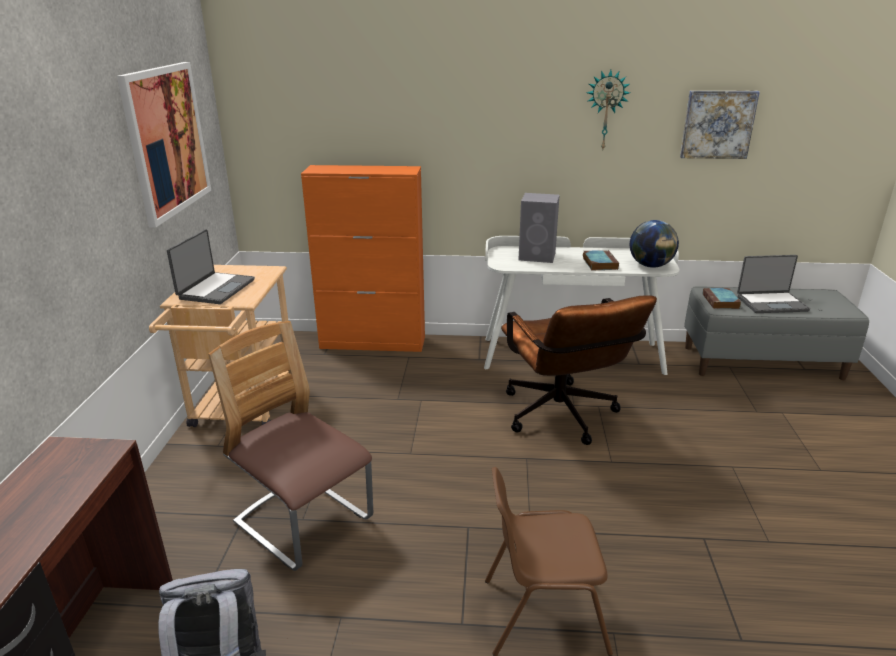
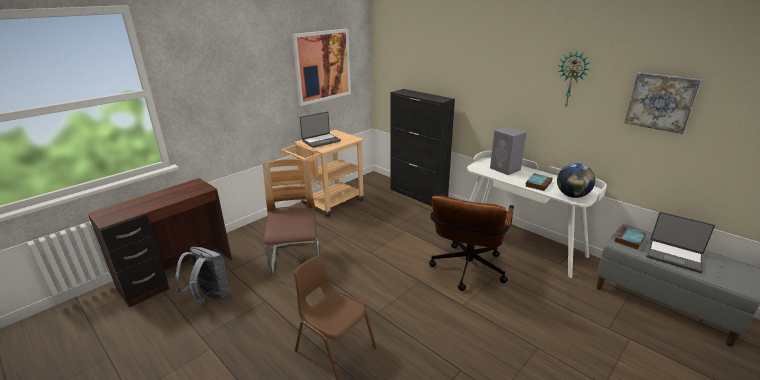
camera: 40 degrees right, 0 degrees up
(373, 342) = (418, 195): orange cabinet -> black cabinet

